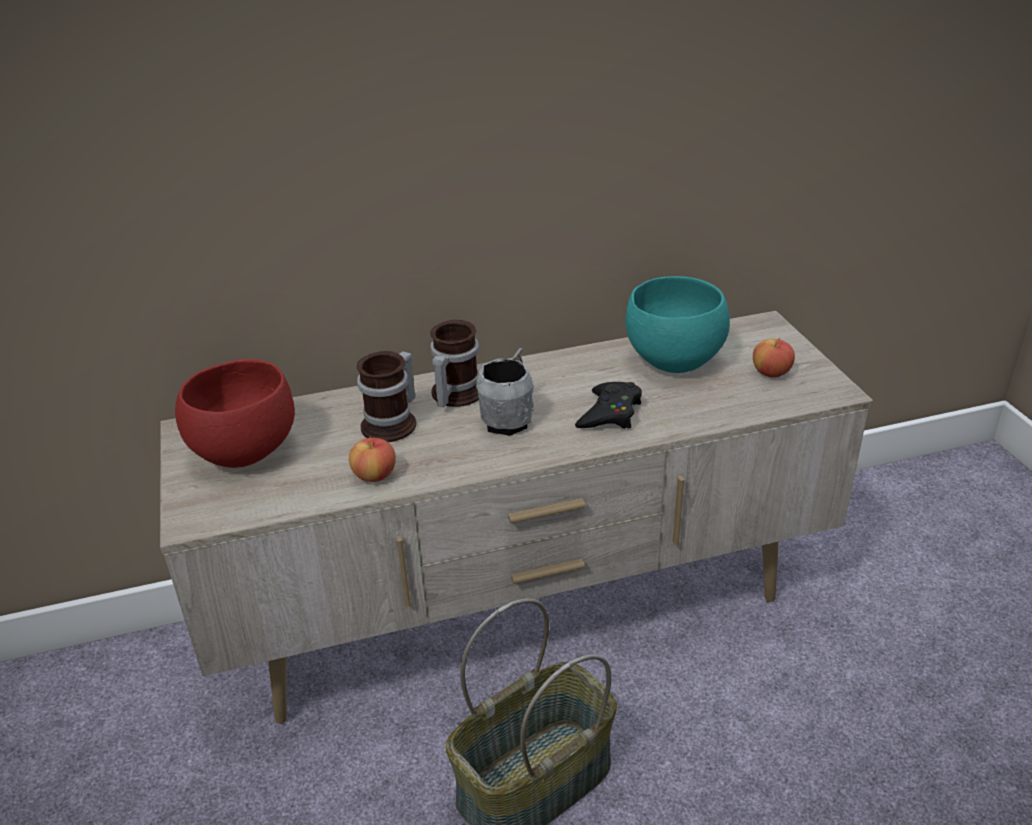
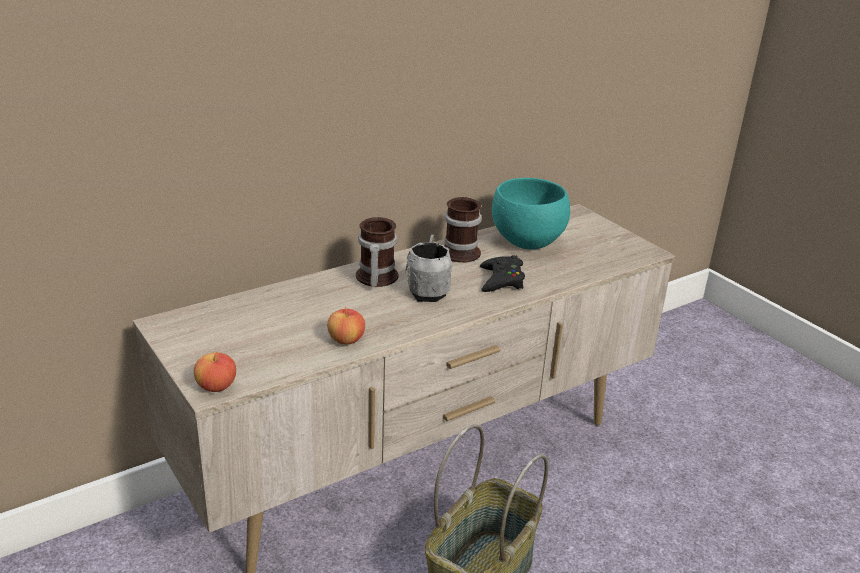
camera: 20 degrees left, 5 degrees down
(243, 451) = (224, 335): red bowl -> none
(394, 423) = (339, 302): mug -> mug (463, 251)
(771, 373) = (599, 244): apple -> apple (216, 386)

